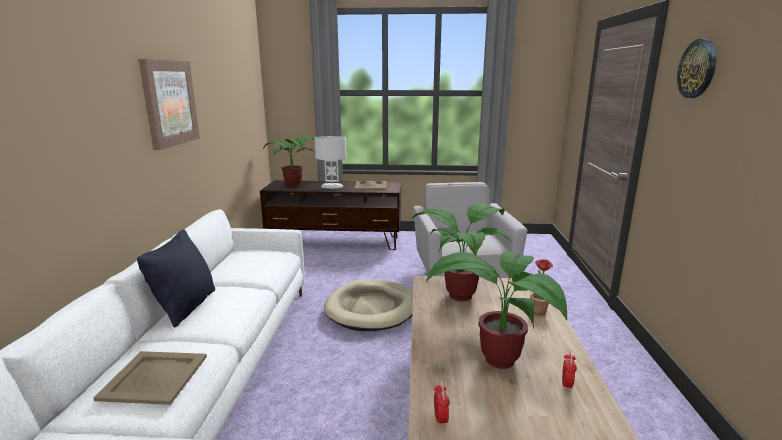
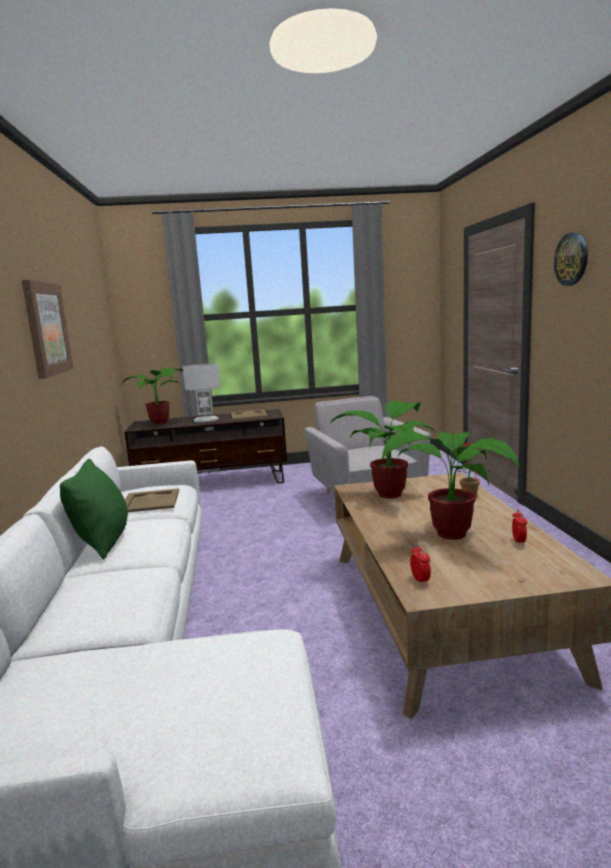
camera: 10 degrees left, 5 degrees down
(154, 377) = (113, 598): beige tray -> beige tray (151, 501)
(186, 307) = (103, 542): black pillow -> green pillow
(372, 308) = (283, 536): beige dog bed -> none

